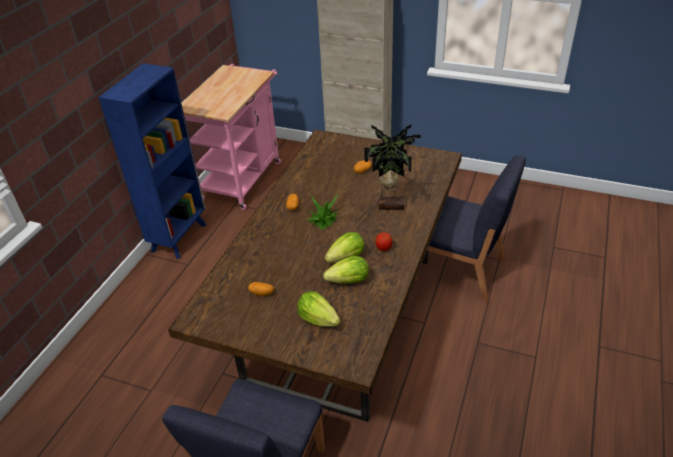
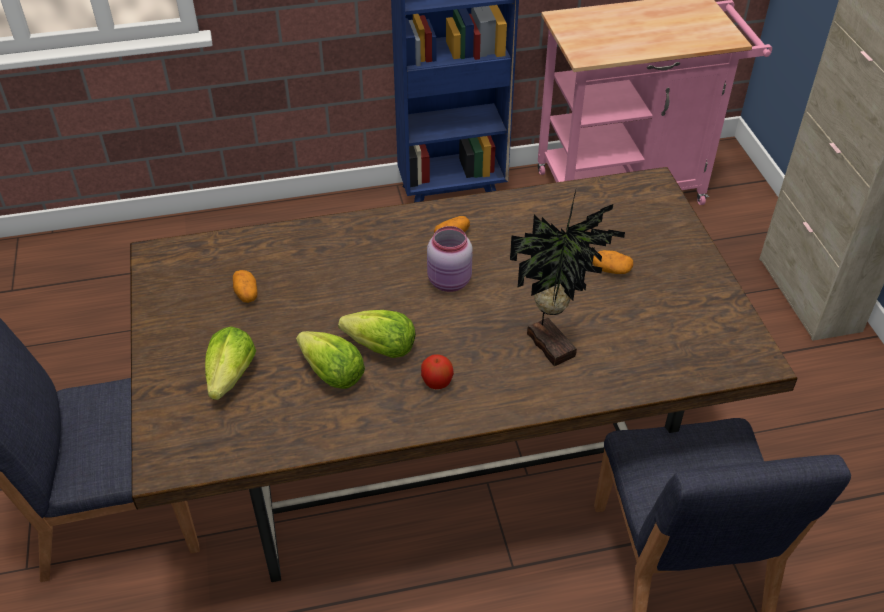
camera: 55 degrees right, 5 degrees up
(324, 219) = (450, 282): potted plant -> pink jar

